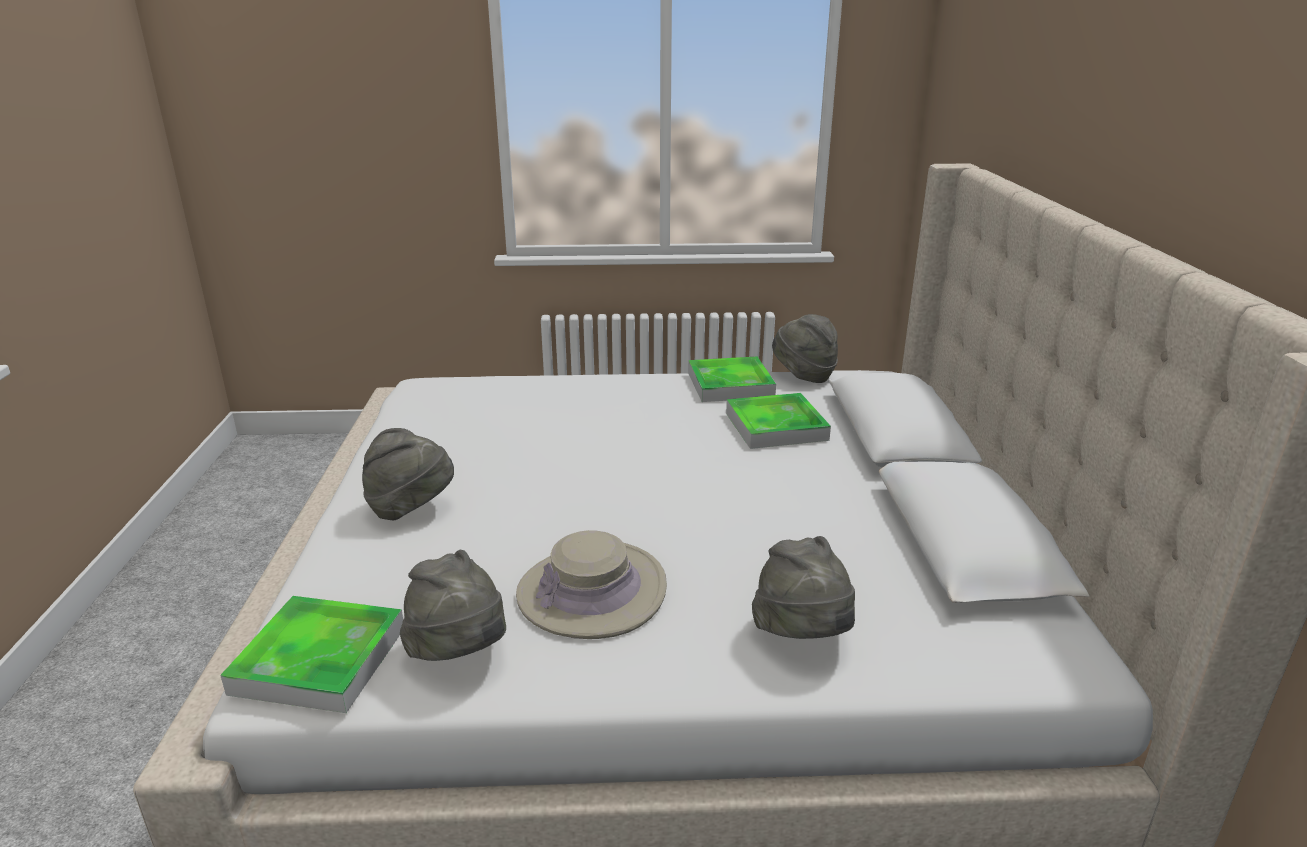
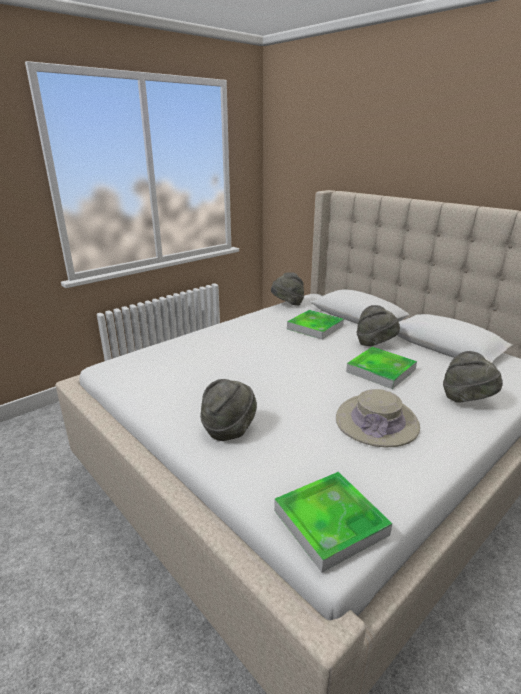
camera: 40 degrees left, 0 degrees up
(460, 654) = (381, 478): grey hat -> grey hat (375, 344)
(730, 385) = (266, 316): tray -> tray (381, 371)

